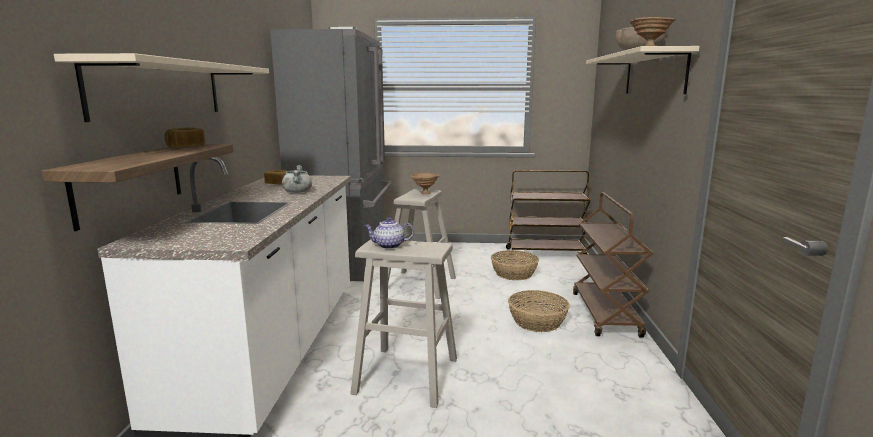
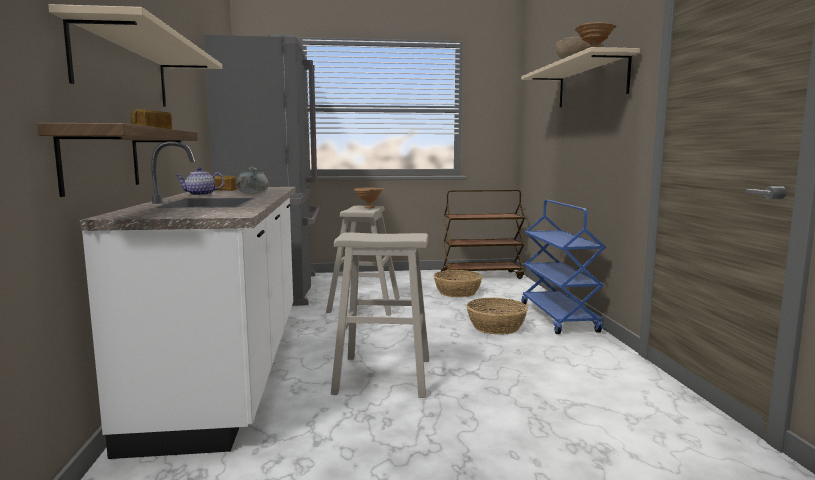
camera: 10 degrees left, 5 degrees down
(388, 246) = (366, 236): teapot -> teapot (200, 194)
(606, 314) = (559, 318): brown cart -> blue cart

